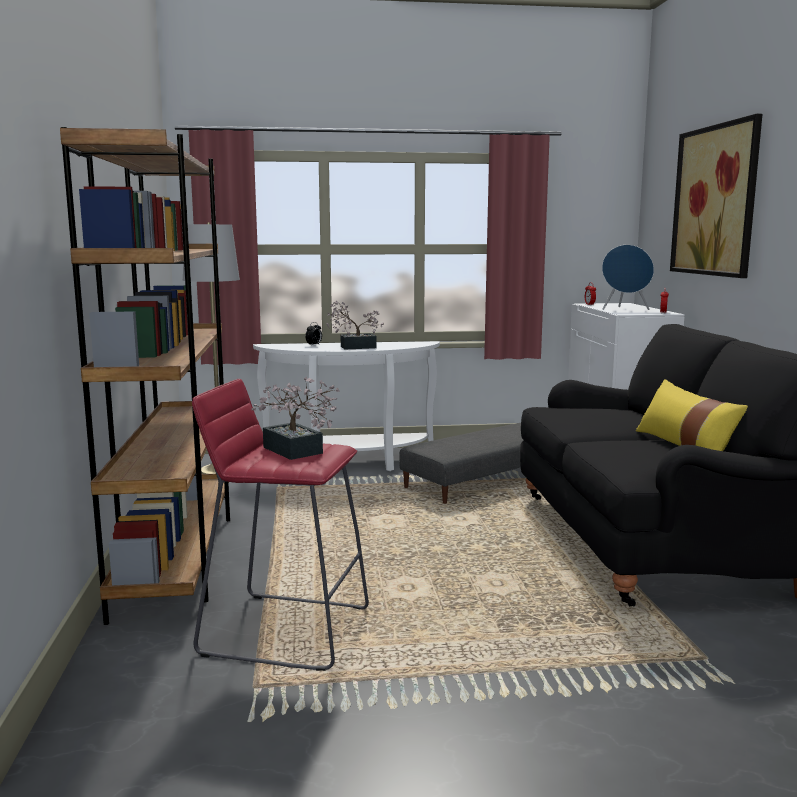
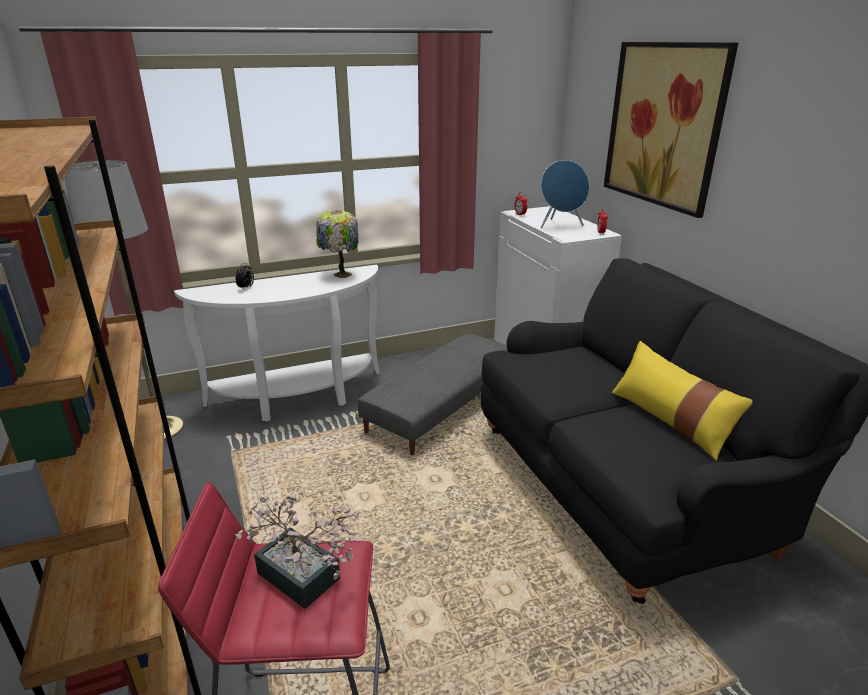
camera: 15 degrees left, 15 degrees up
(353, 347) = (292, 289): potted plant -> none
(402, 343) = (340, 274): none -> table lamp

